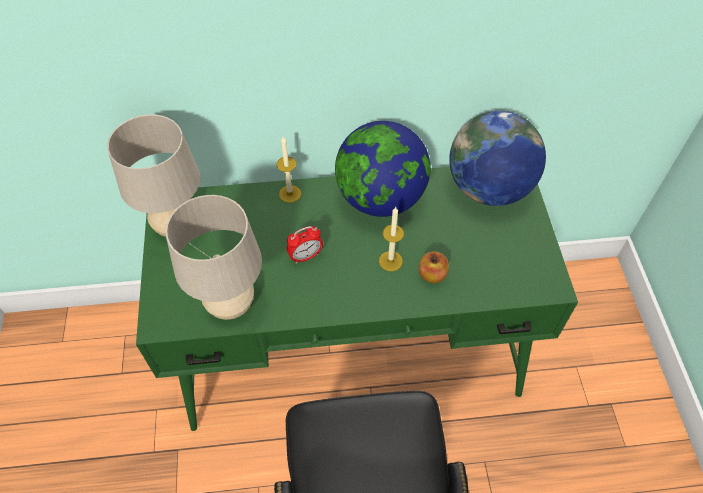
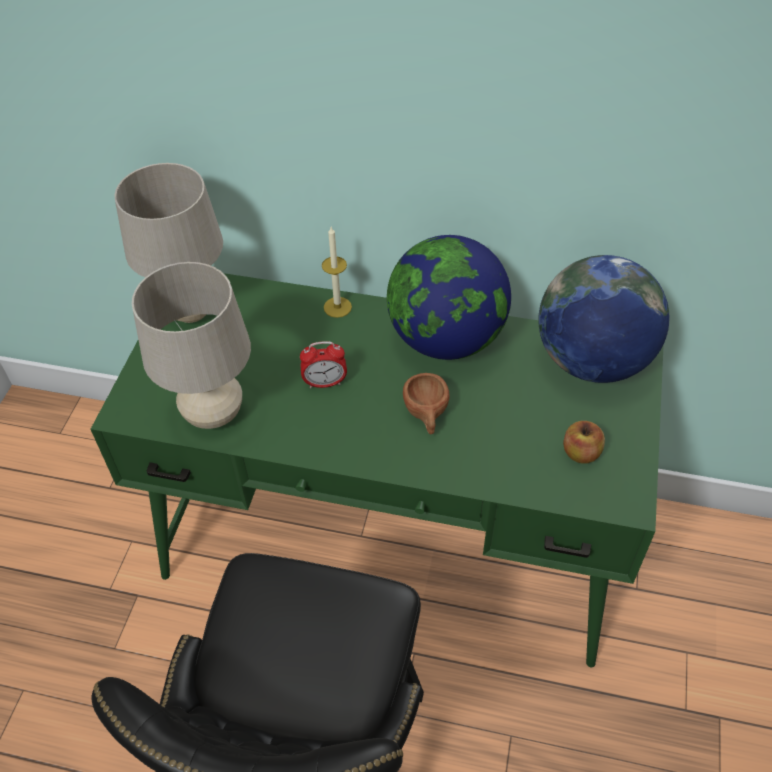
camera: 20 degrees right, 5 degrees down
(390, 261) = (426, 415): candle -> brown cup
(432, 275) = (472, 445): apple -> apple (581, 453)

